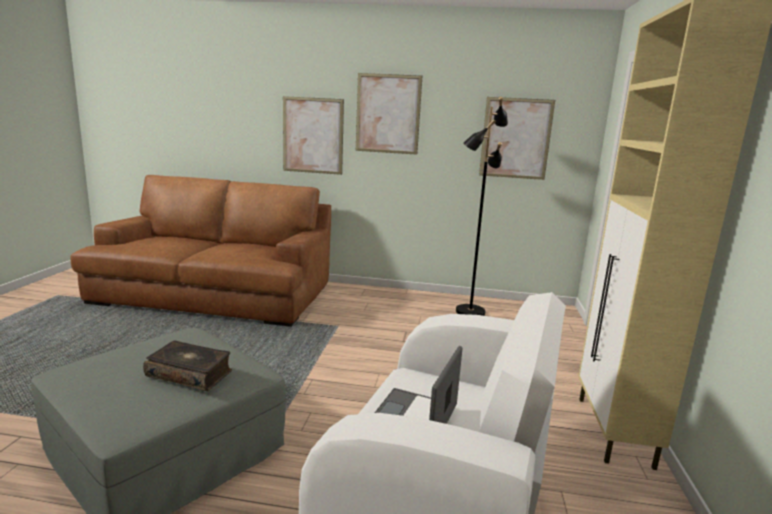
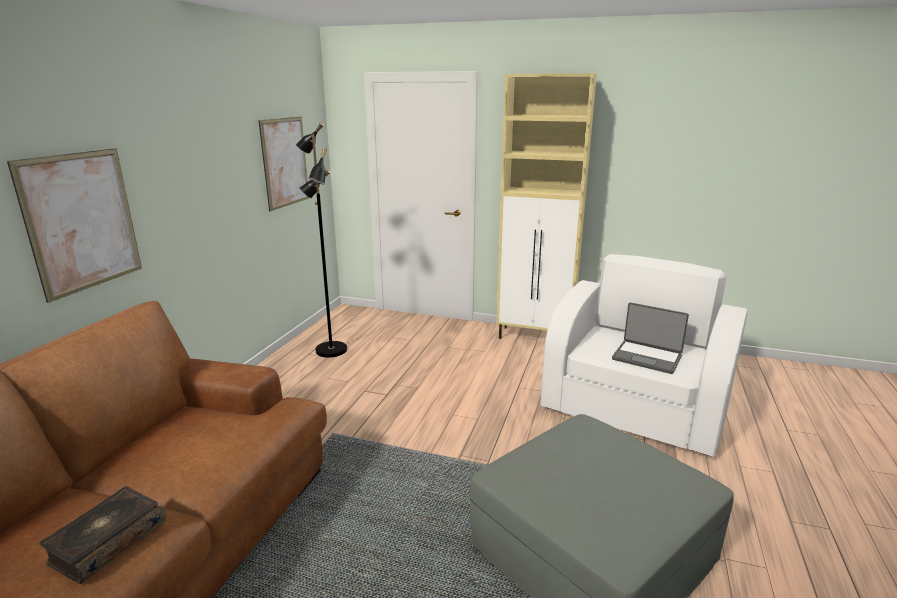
camera: 80 degrees left, 5 degrees up
(190, 374) = (611, 451): book -> book (107, 542)
(388, 114) = (175, 160): picture -> none

